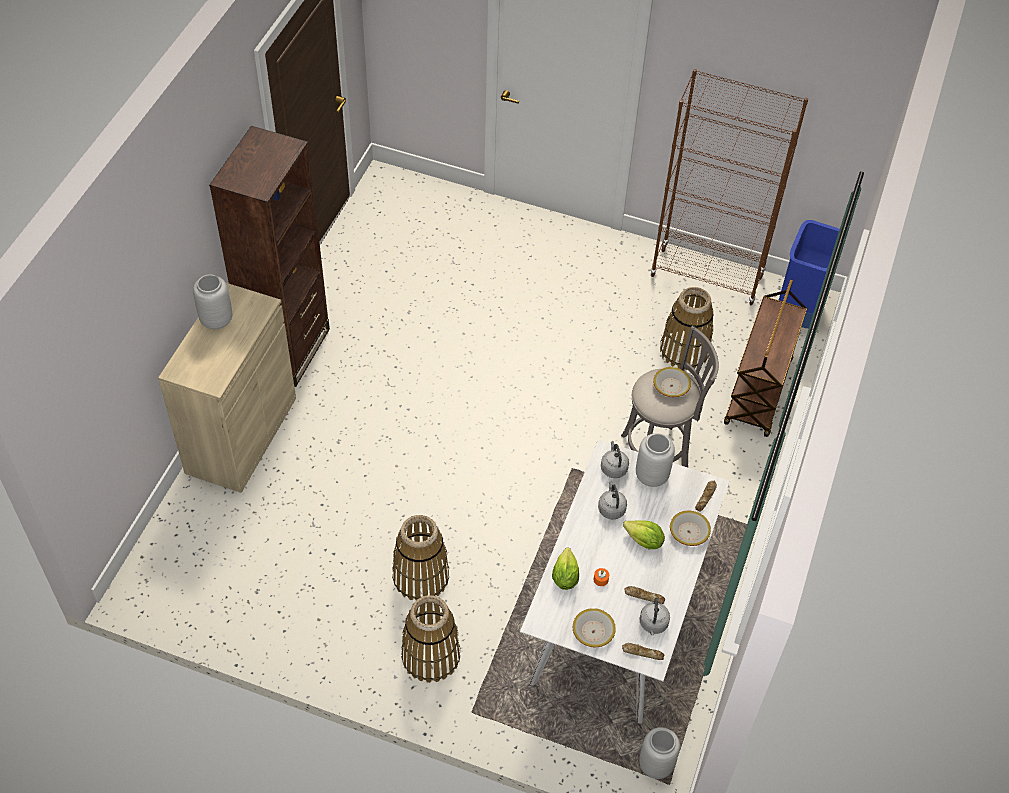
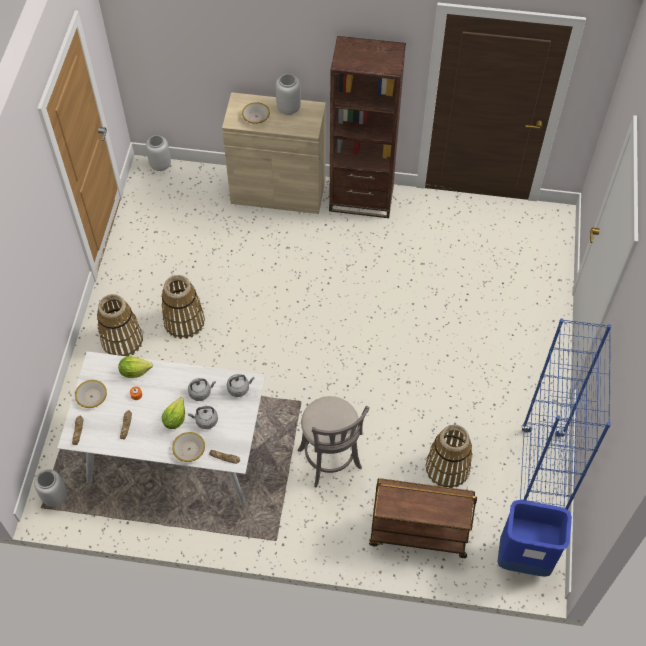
camera: 80 degrees right, 5 degrees up
(652, 476) = (237, 416): grey vase -> grey vase (160, 165)
(653, 624) = (102, 435): grey kettle -> grey kettle (205, 421)
(671, 386) = (336, 421): bowl -> bowl (256, 116)
(707, 276) = (540, 476): brown bookcase -> blue bookcase

